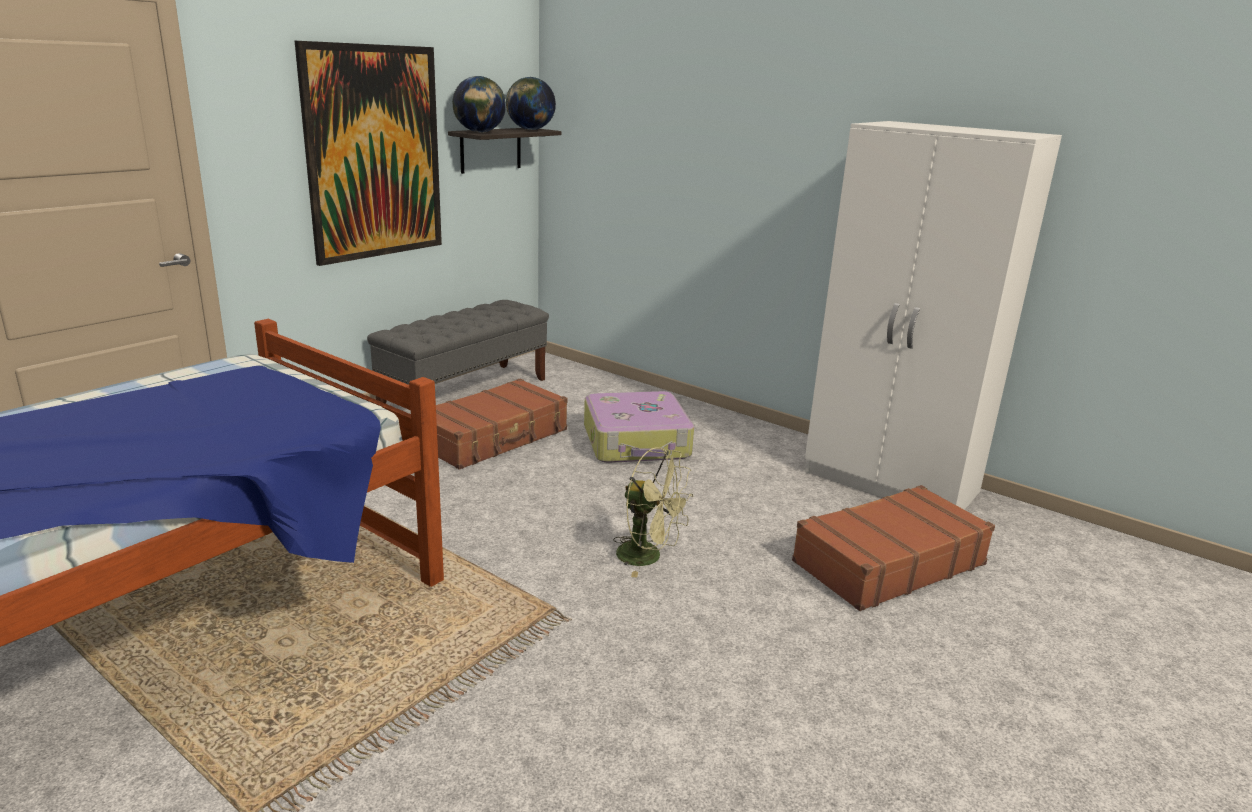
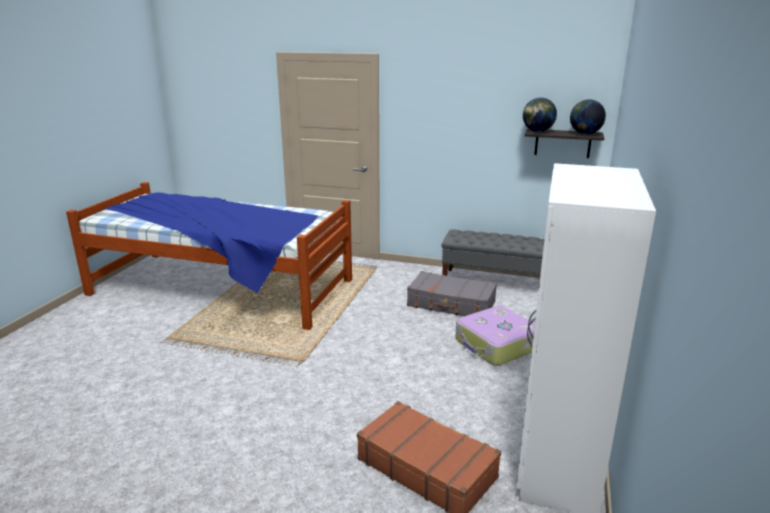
camera: 70 degrees right, 0 degrees up
(374, 153) = (472, 136): picture -> none
(493, 438) = (451, 304): brown suitcase -> grey suitcase
(648, 557) = (366, 376): green fan -> none

